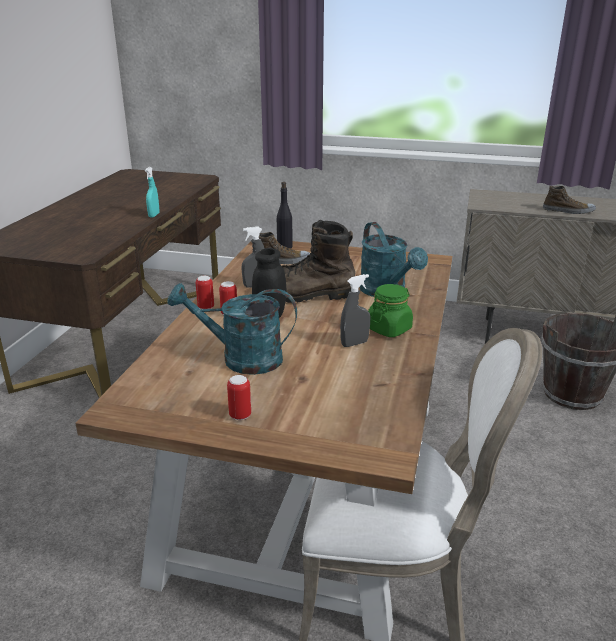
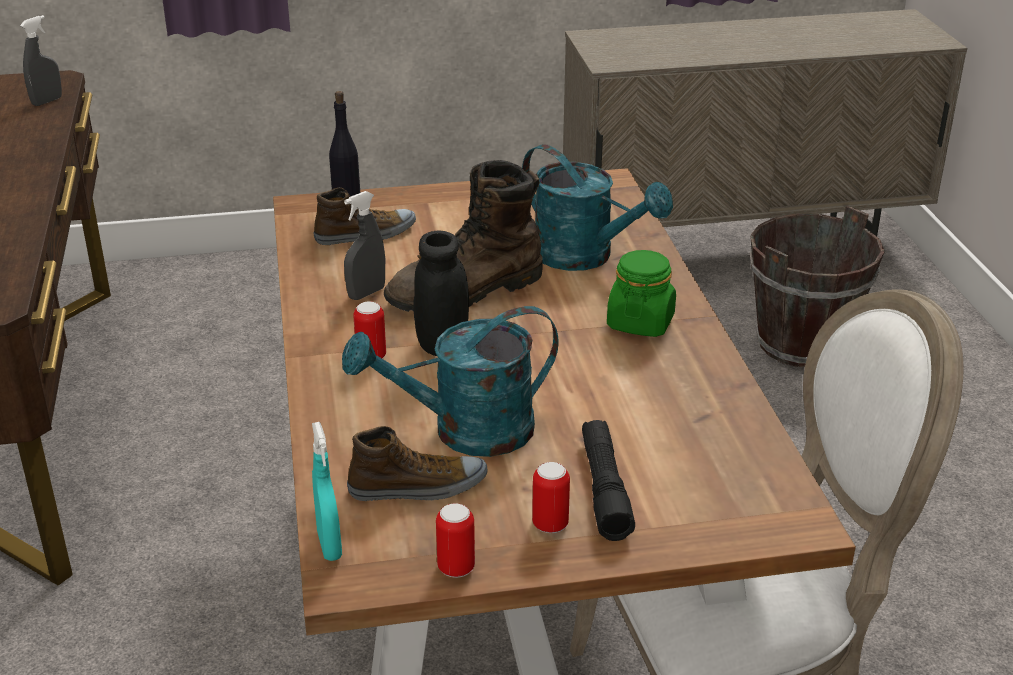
camera: 25 degrees left, 5 degrees up
(154, 215) = (40, 186): turquoise spray bottle -> turquoise spray bottle (329, 545)
(206, 307) = (320, 355): can -> can (456, 568)
(288, 406) = (604, 489): none -> black flashlight
(354, 343) = (612, 360): grey spray bottle -> grey spray bottle (47, 101)
(568, 211) = (743, 52): shoe -> shoe (418, 487)

